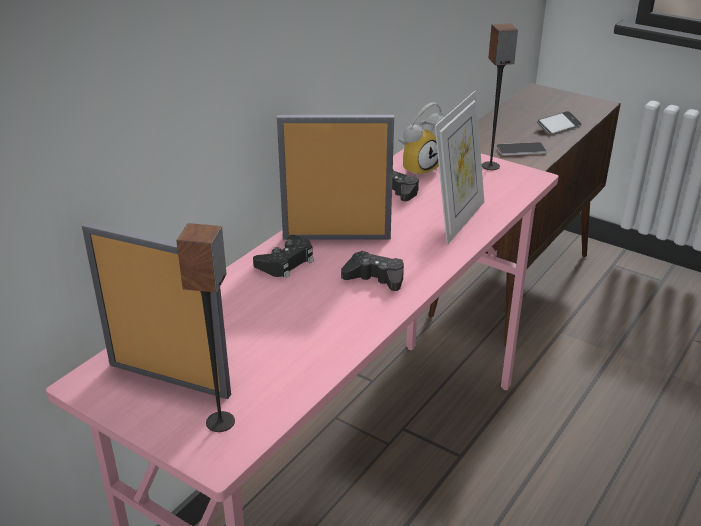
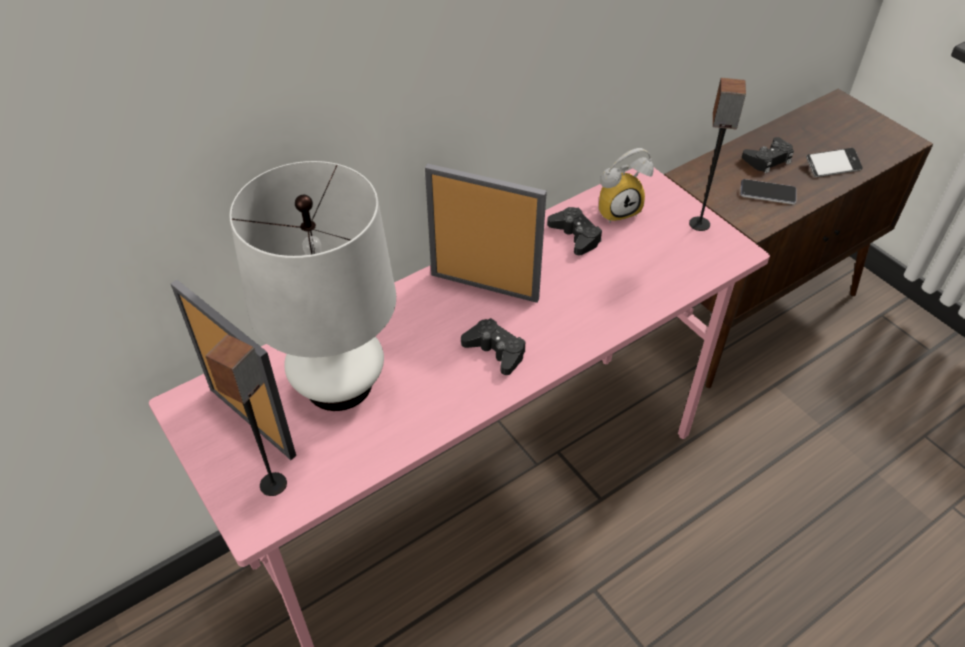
camera: 20 degrees right, 15 degrees up
(241, 332) = (338, 384): none -> white table lamp
(286, 263) = (419, 307): black game controller -> black game controller (768, 160)
(457, 220) = (620, 294): picture frame -> none

